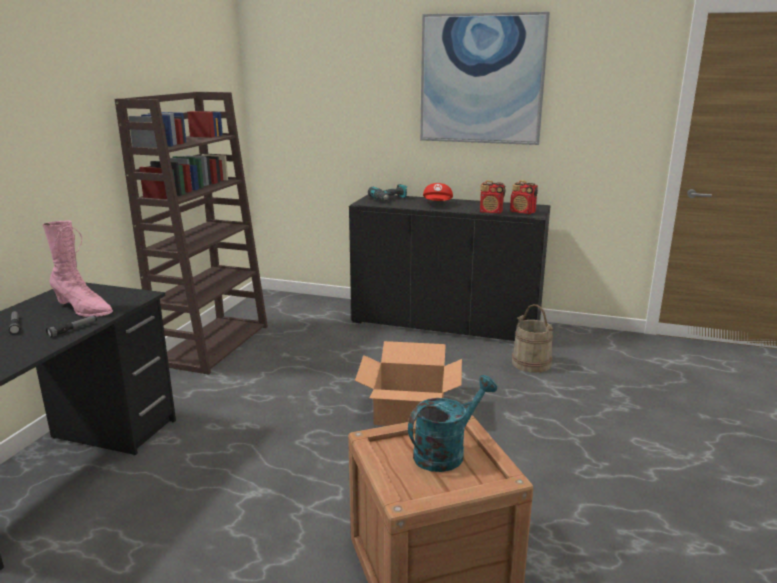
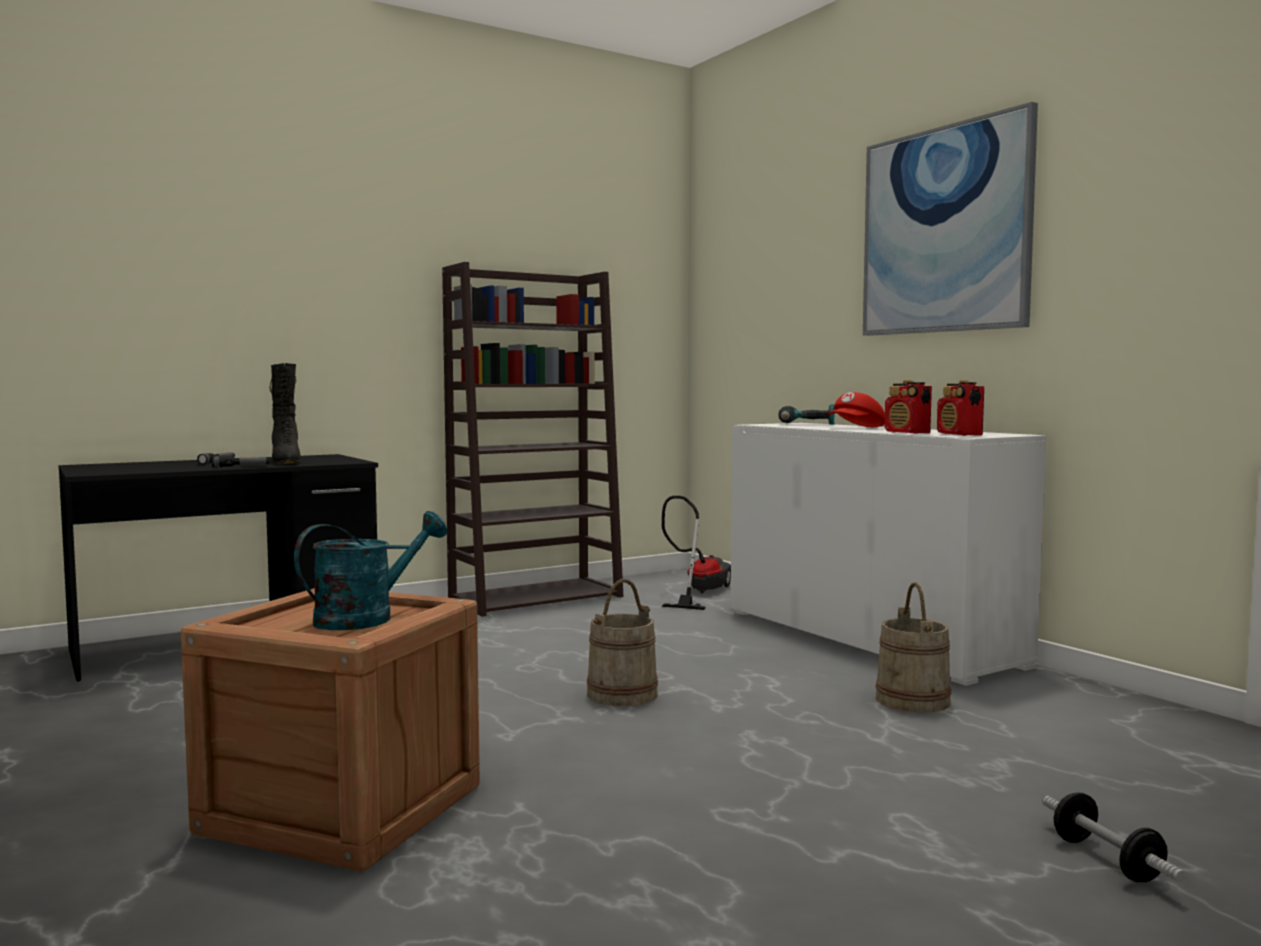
camera: 40 degrees right, 15 degrees down
(83, 309) = (286, 462): pink boot -> black boot
(304, 310) = (698, 592): none -> vacuum cleaner
(410, 411) = (622, 694): cardboard box -> beige bucket
(445, 323) = (867, 637): black cabinet -> white cabinet
(446, 452) = (366, 618): turquoise watering can -> turquoise watering can turned 45 degrees counterclockwise
(716, 431) = (1107, 860): none -> dumbbell

